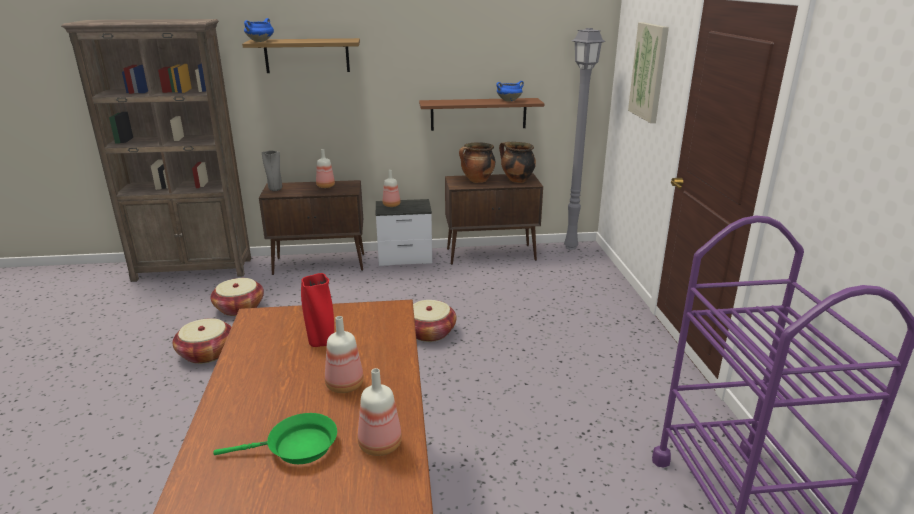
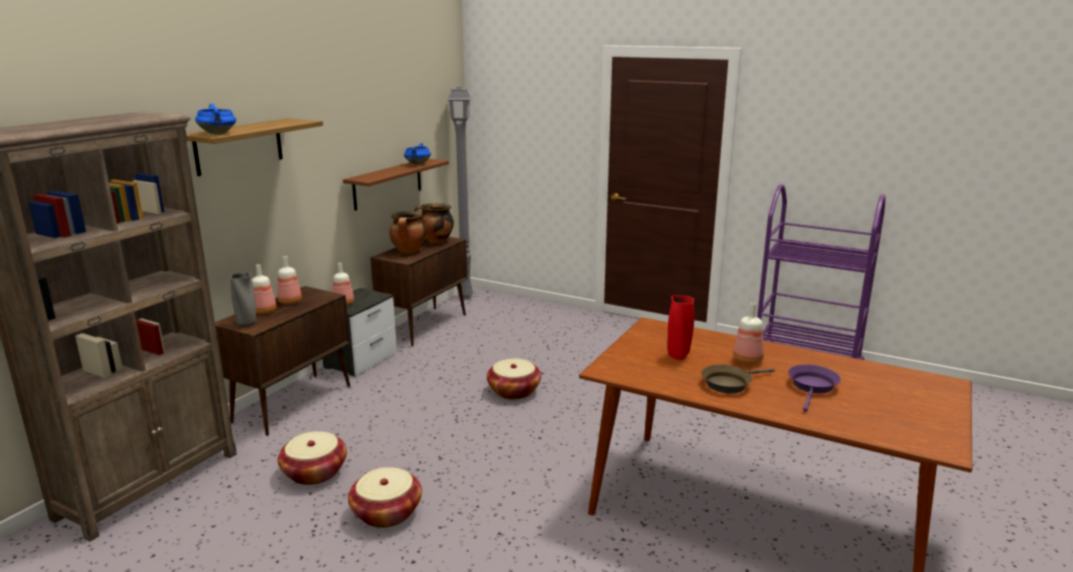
camera: 55 degrees left, 5 degrees down
(268, 388) = (729, 383): none -> brown frying pan
(296, 447) = (812, 387): green frying pan -> purple frying pan
(381, 445) = (827, 364): bottle -> bottle (265, 311)
(649, 72) = (539, 118): picture -> none

